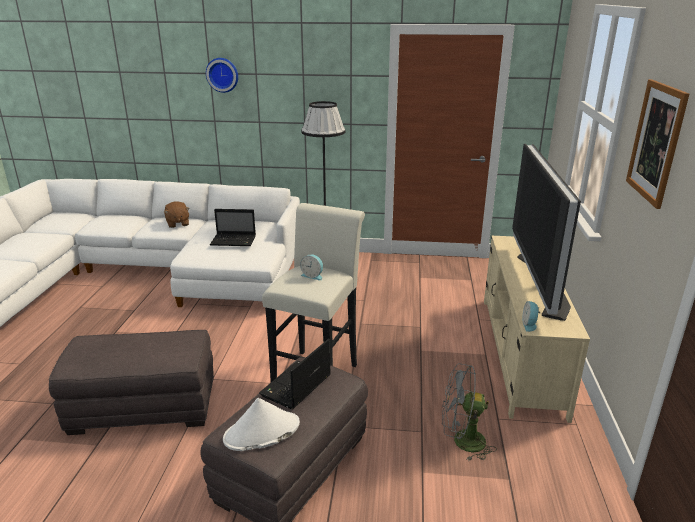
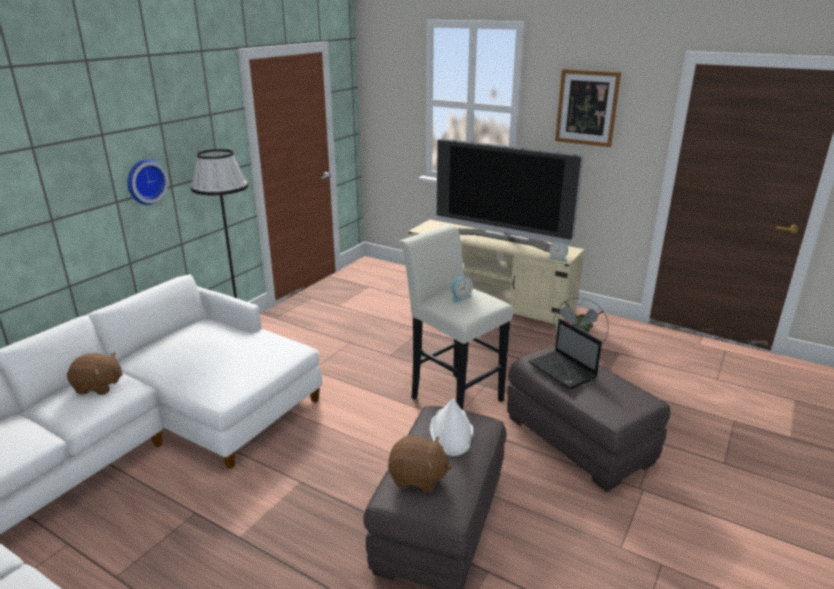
camera: 65 degrees left, 0 degrees up
(104, 345) = (418, 478): none -> brown plush toy
(223, 74) = (56, 145): wall clock -> wall clock (145, 181)
(234, 241) = (228, 352): laptop -> none
(261, 432) = (620, 397): white hat -> white hat (451, 432)

